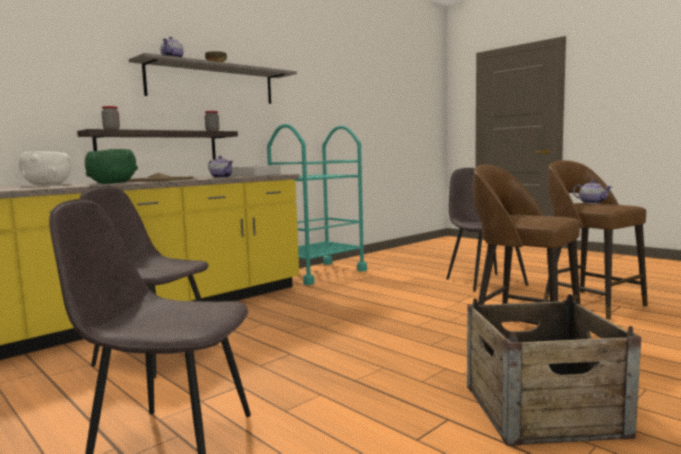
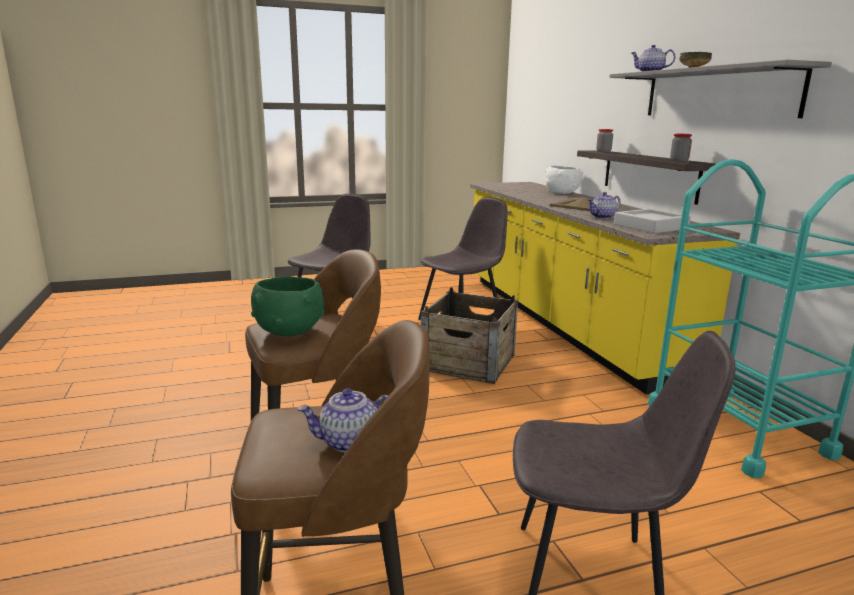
camera: 115 degrees right, 10 degrees up
(112, 183) = (542, 199): green bowl -> green bowl (289, 331)
(541, 409) = (211, 405): crate -> crate (469, 362)

